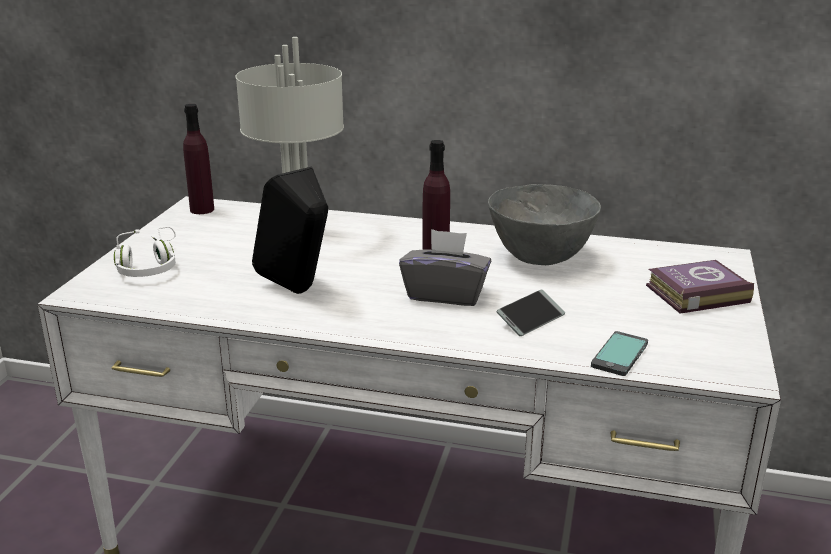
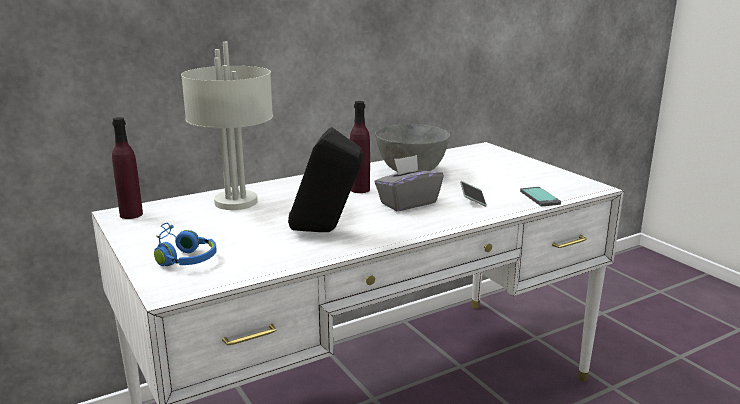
camera: 45 degrees left, 5 degrees down
(149, 266) = (182, 257): white headphones -> blue headphones
(694, 293) = (508, 165): book -> none

